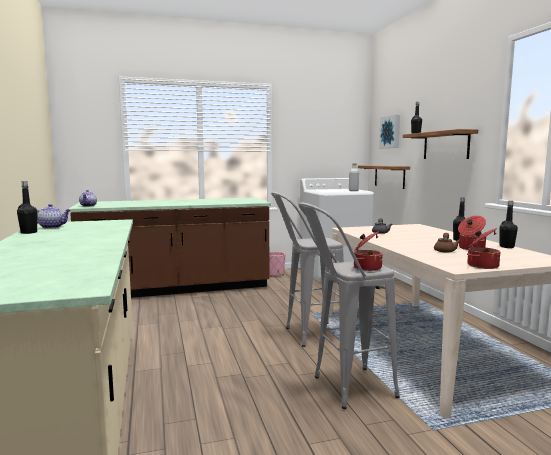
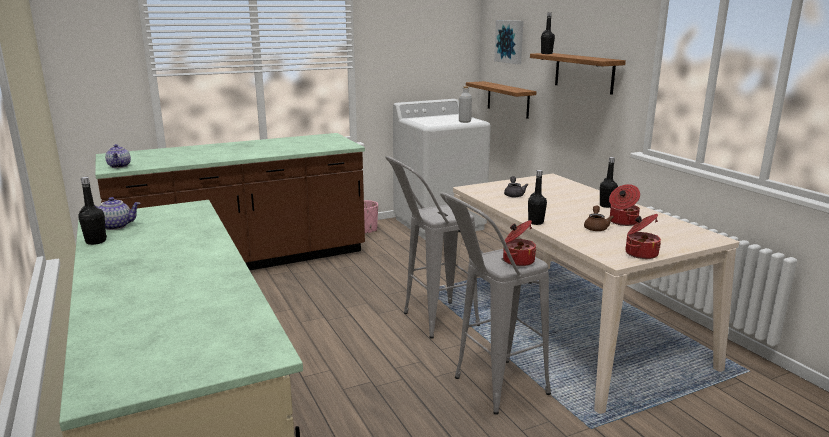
camera: 10 degrees left, 10 degrees up
(506, 247) = (659, 216): black bottle -> black bottle (536, 222)

